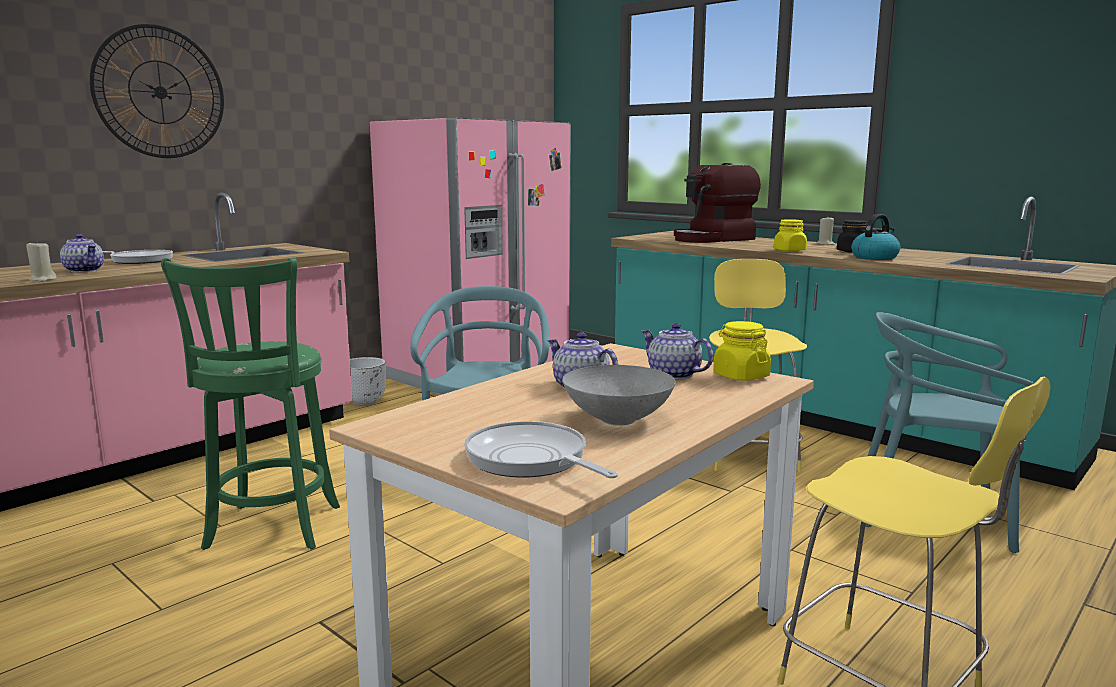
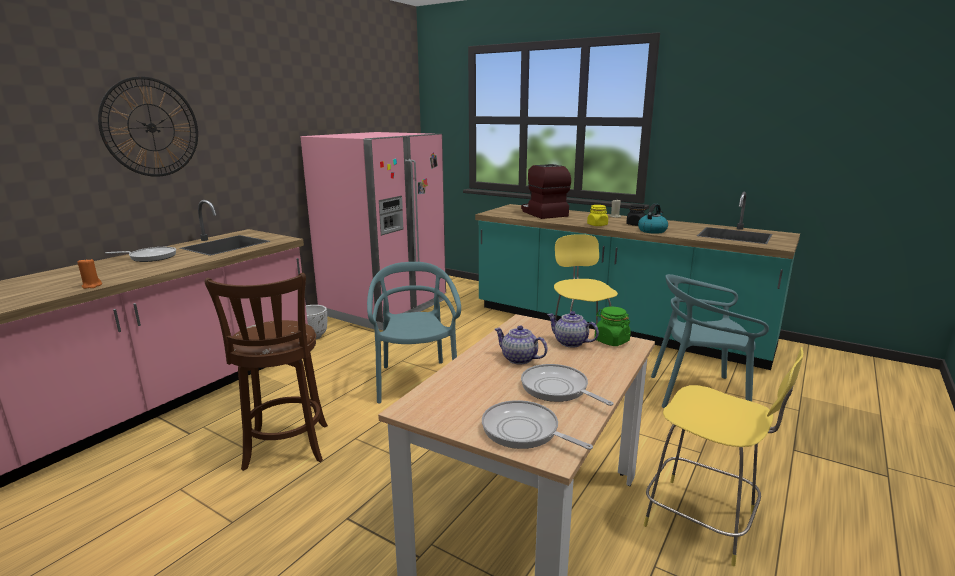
camera: 10 degrees left, 5 degrees up
(42, 280) = (92, 286): beige candle -> orange candle
(85, 270) = (117, 272): teapot -> none
(271, 530) = (286, 449): green stool -> brown stool
(616, 420) = (557, 389): grey bowl -> frying pan
(713, 239) = (542, 213): coffee machine -> coffee machine turned 105 degrees clockwise
(740, 376) = (611, 341): yellow jar -> green jar

